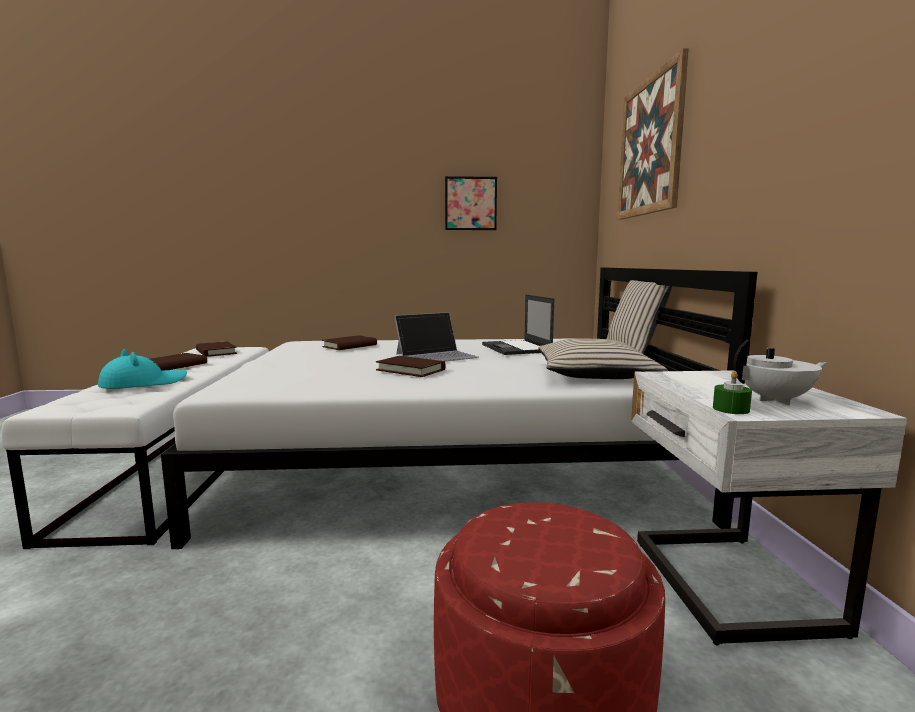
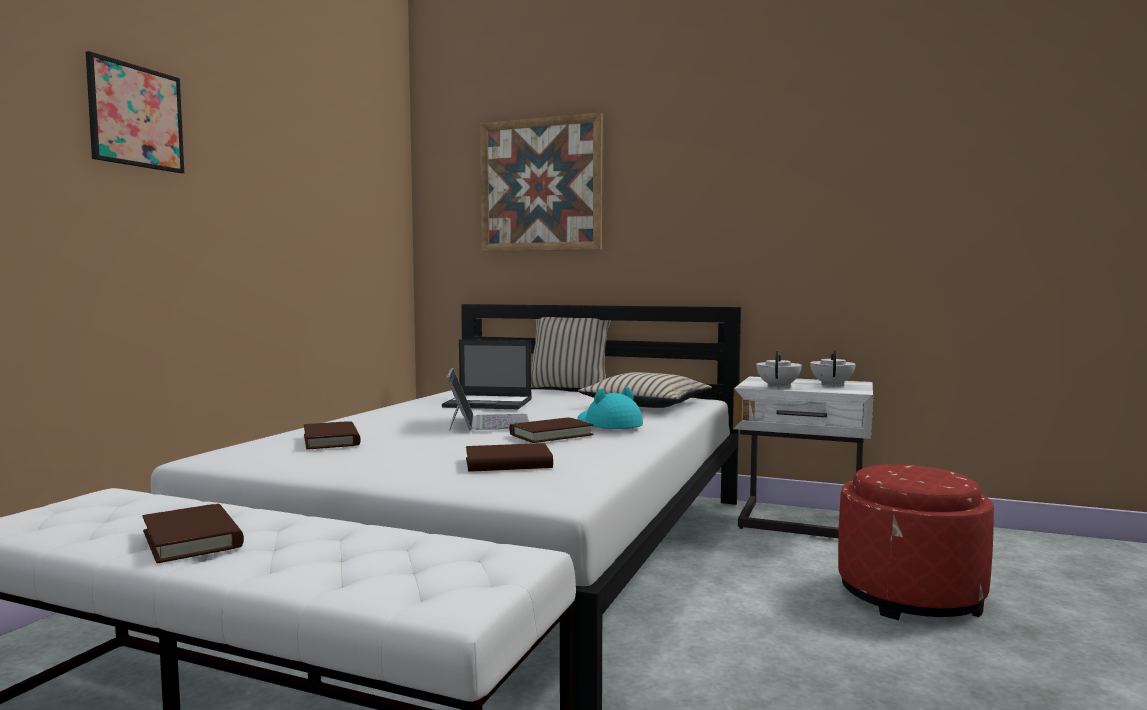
camera: 65 degrees left, 5 degrees down
(143, 383) = (340, 553): turquoise hat -> turquoise hat (608, 424)
(216, 352) = (93, 513): brown book -> brown book (508, 463)
(470, 203) = (306, 216): picture -> picture (136, 116)
(683, 382) = (778, 387): none -> white teapot
(731, 409) = (850, 391): green candle -> none

